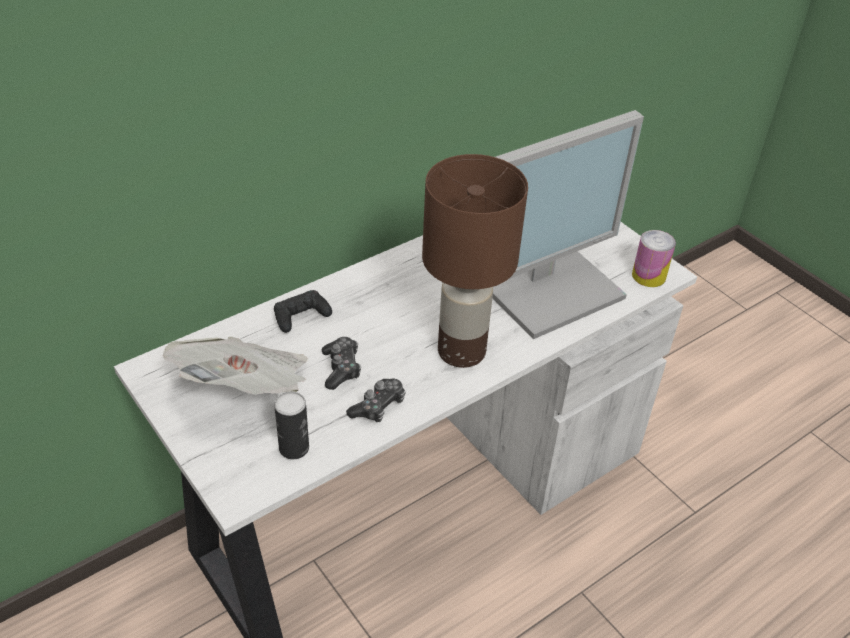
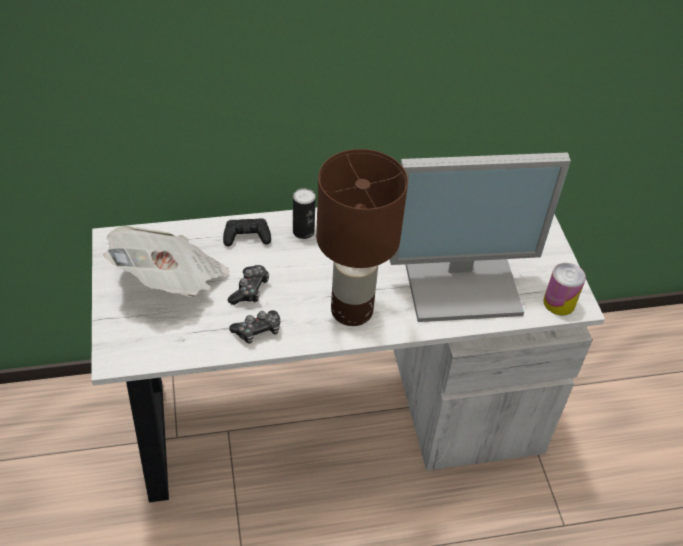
camera: 25 degrees right, 5 degrees up
(294, 448) = (176, 339): can -> can (303, 231)

